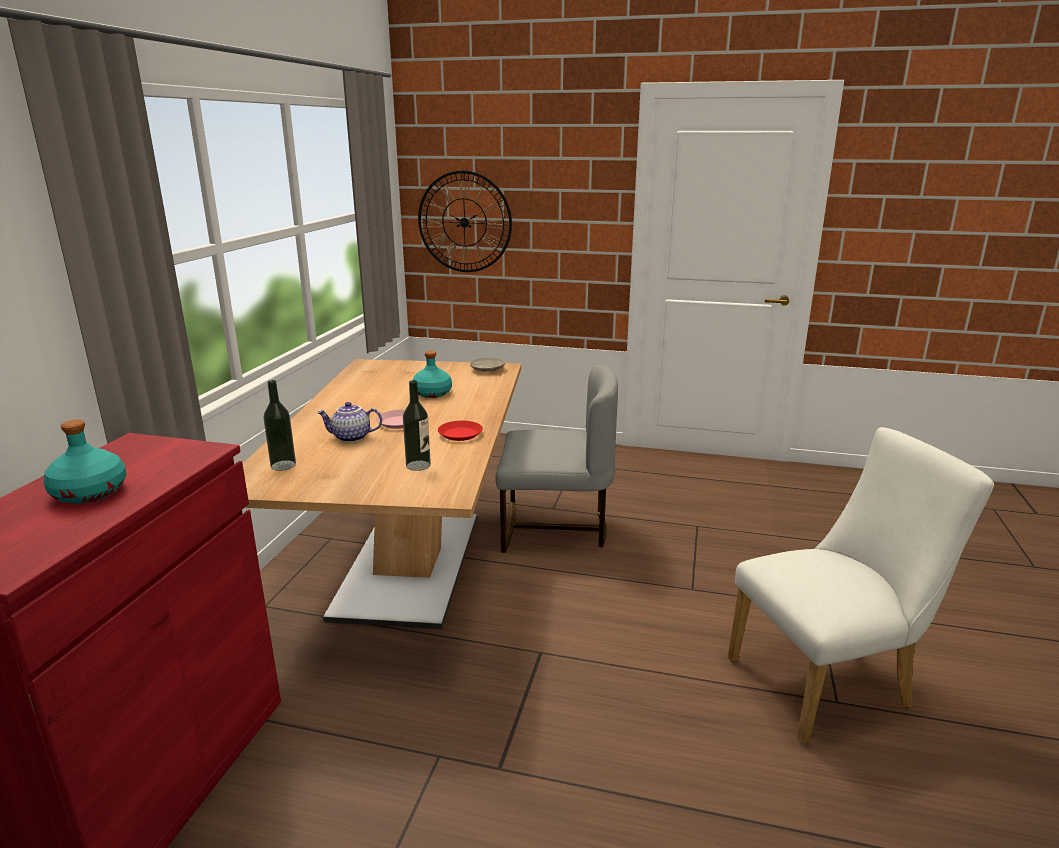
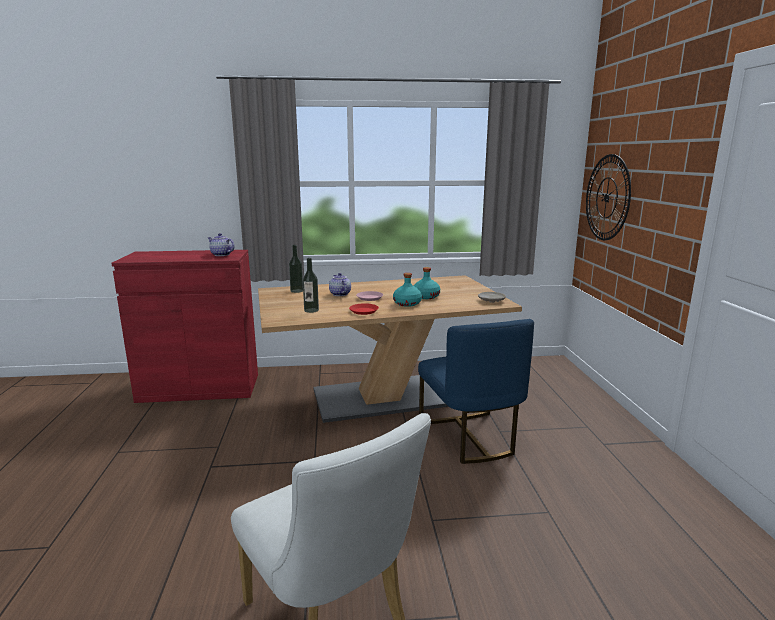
camera: 70 degrees right, 5 degrees down
(90, 493) = (186, 255): turquoise bottle -> turquoise bottle (407, 304)
(153, 457) = (221, 255): none -> teapot
(554, 528) = (469, 437): grey chair -> blue chair

